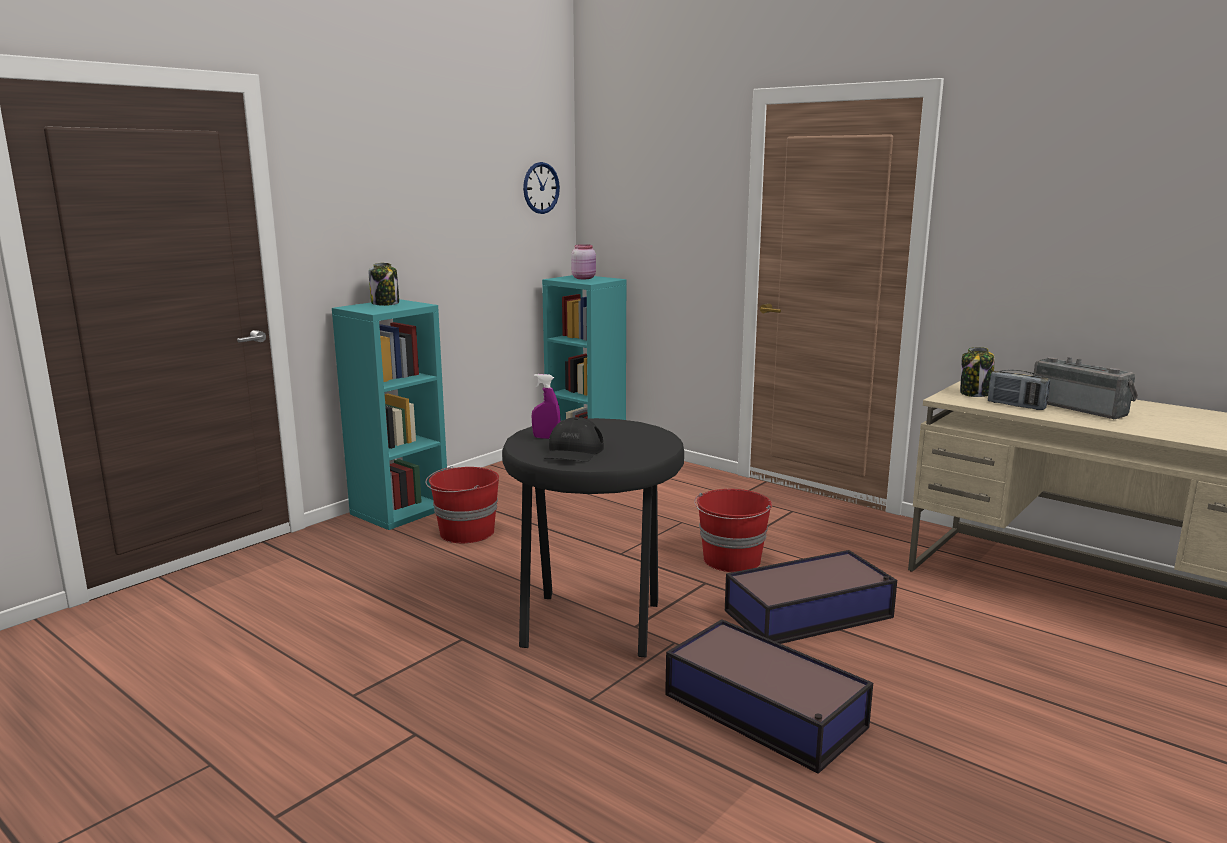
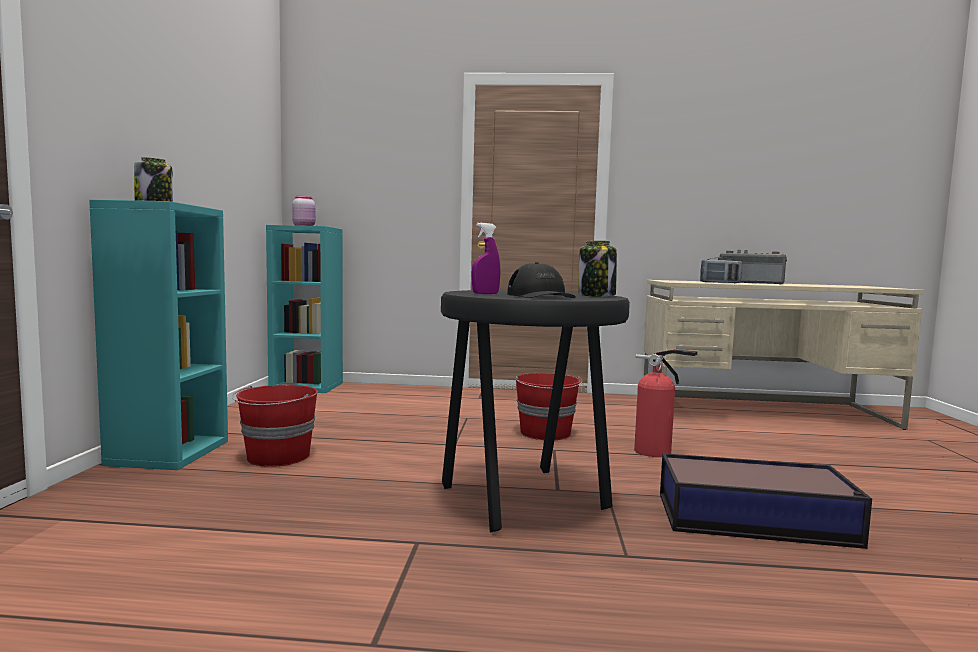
camera: 35 degrees left, 10 degrees down
(541, 188) = (261, 140): wall clock -> none
(810, 614) = (656, 452): storage box -> fire extinguisher
(975, 393) = (681, 281): jar -> jar (597, 295)

